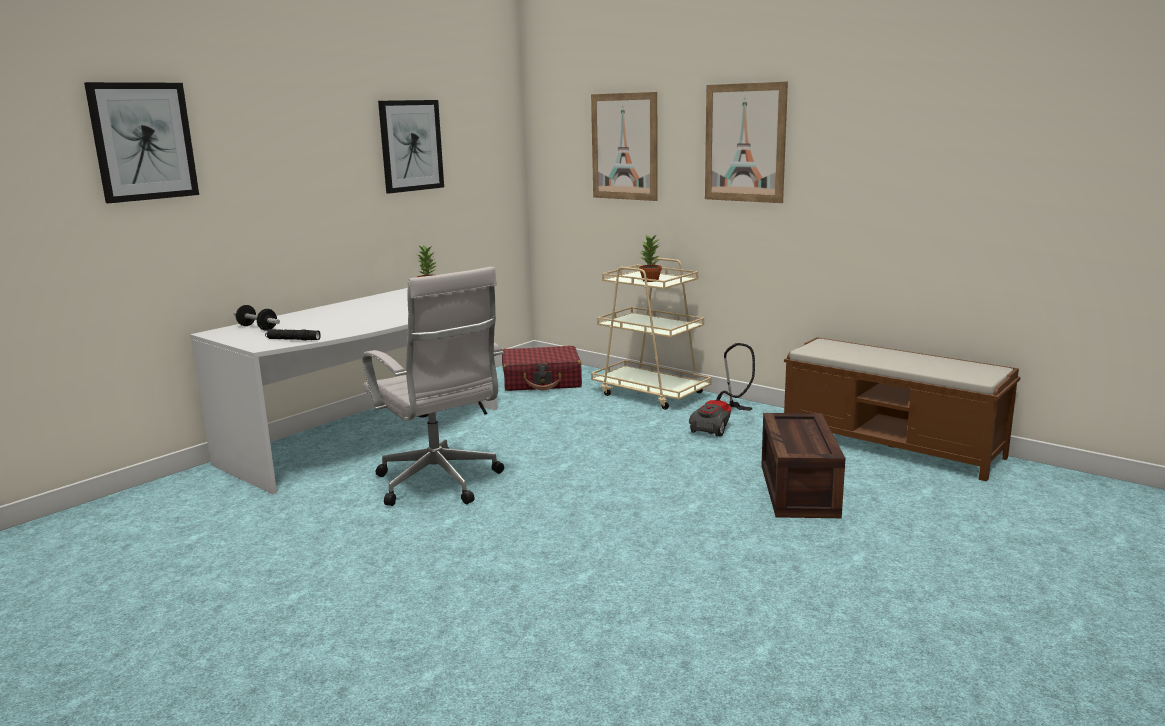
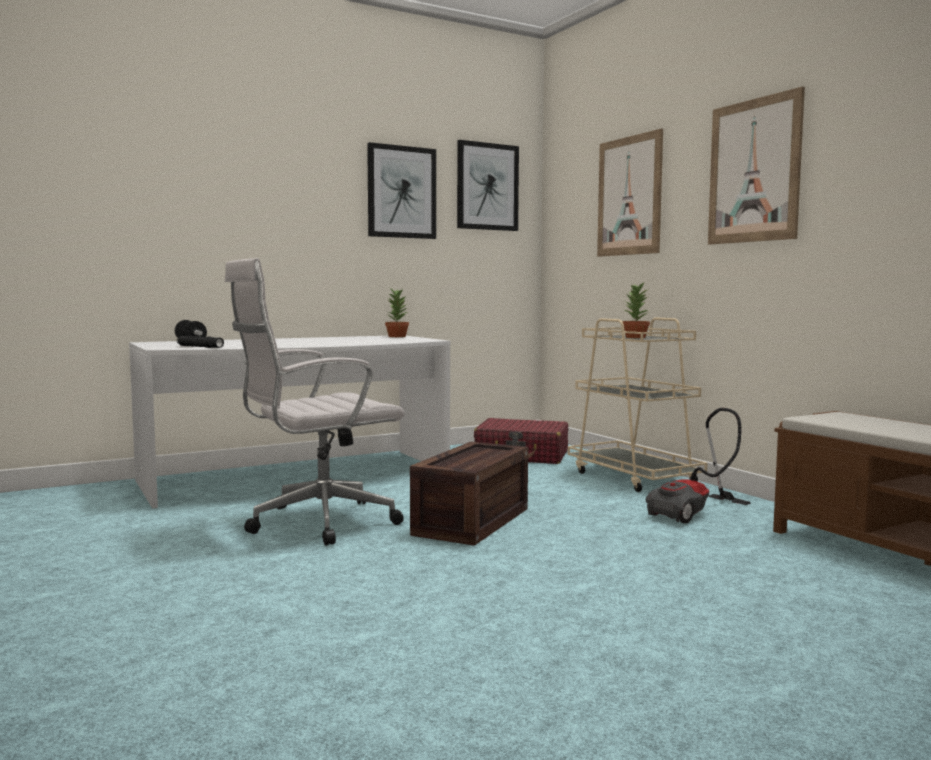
camera: 20 degrees right, 10 degrees down
(143, 141) = (107, 151): picture -> picture (487, 186)
(440, 484) = (316, 523): white office chair -> white office chair turned 75 degrees clockwise
(796, 489) = (744, 591): crate -> crate (471, 520)

